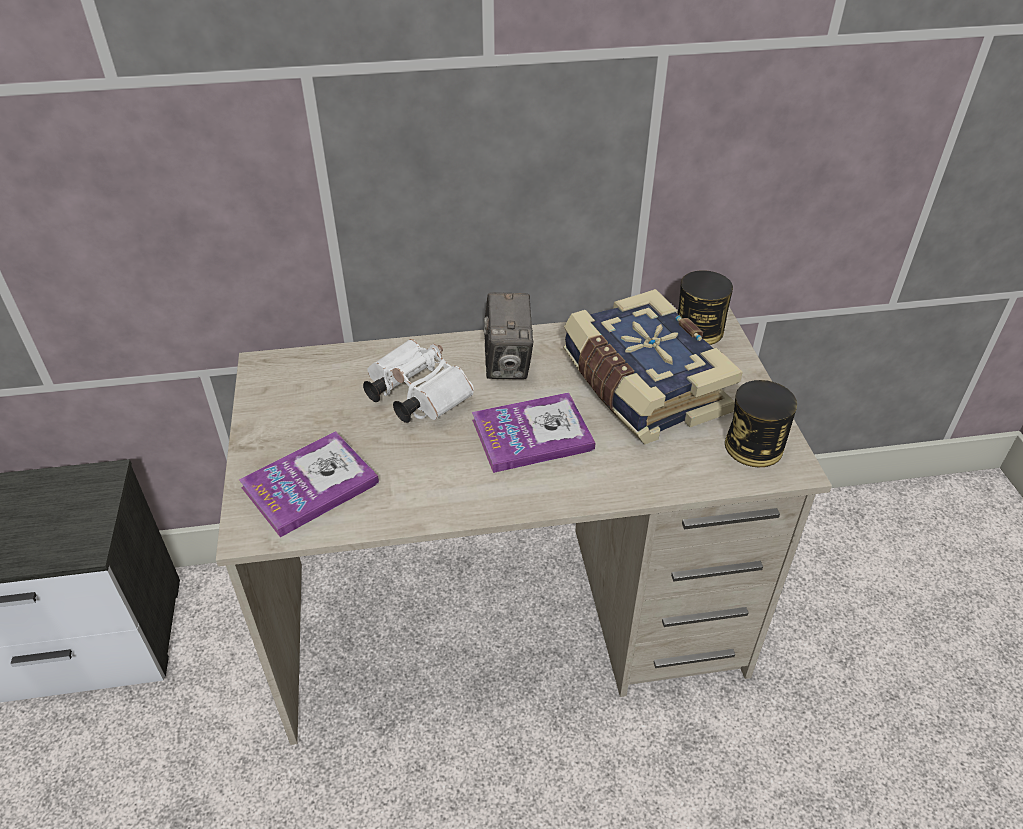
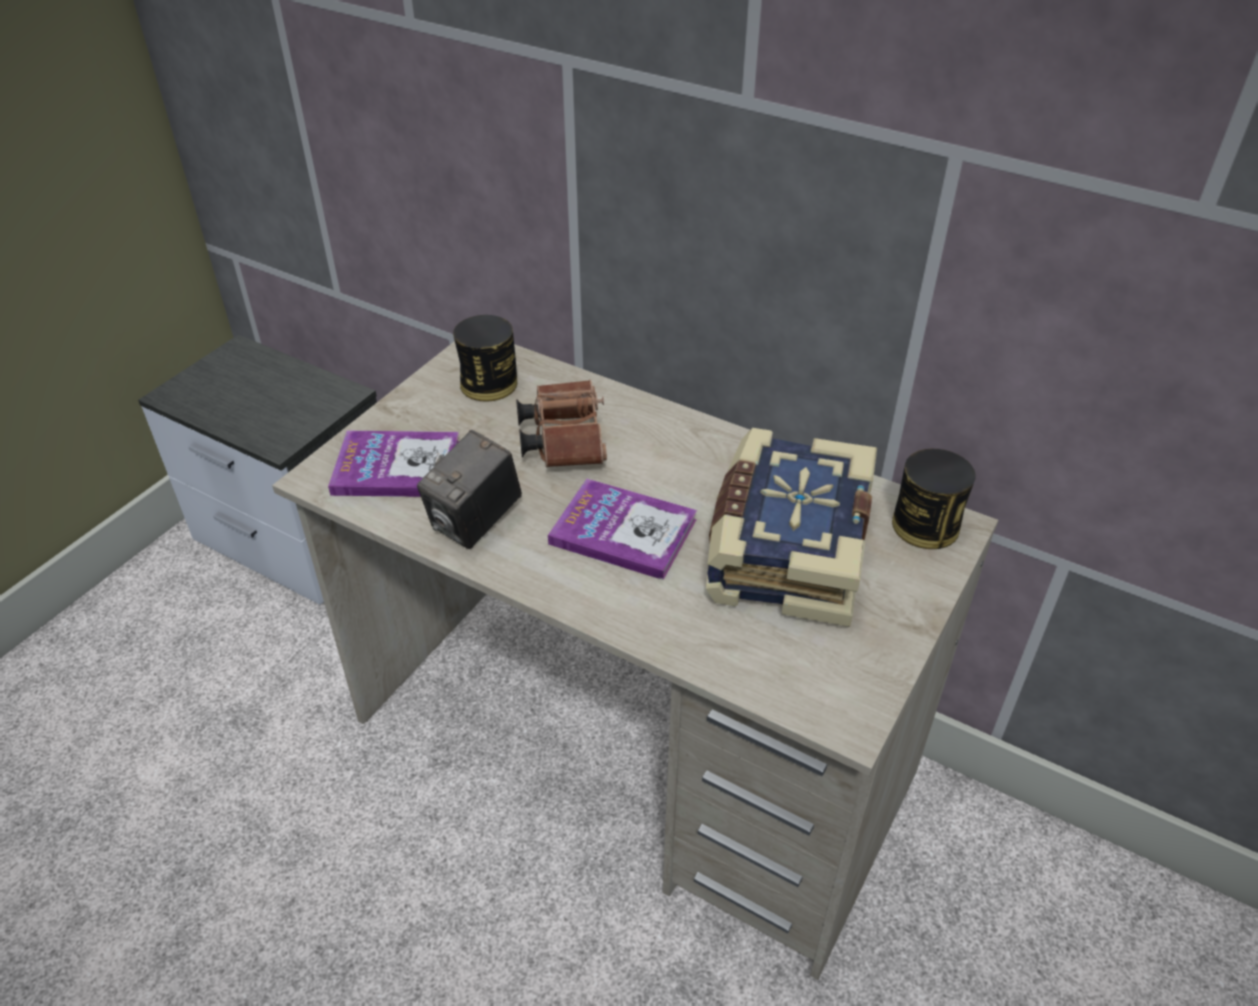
camera: 40 degrees right, 0 degrees up
(414, 396) = (563, 439): white binoculars -> brown binoculars
(508, 363) = (681, 454): camera -> camera (475, 522)
(754, 446) = (832, 675): can -> can (489, 384)

